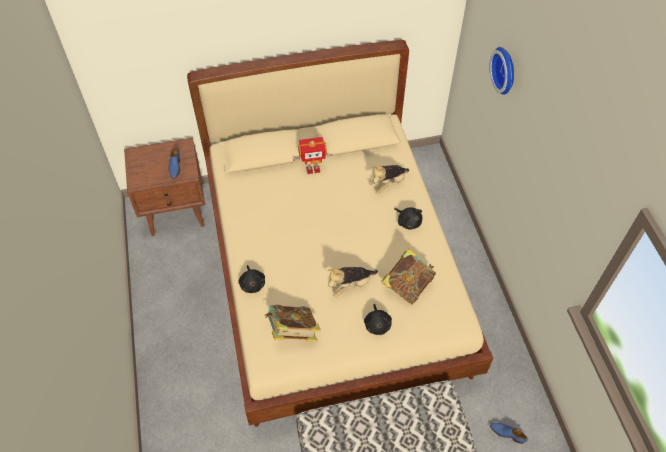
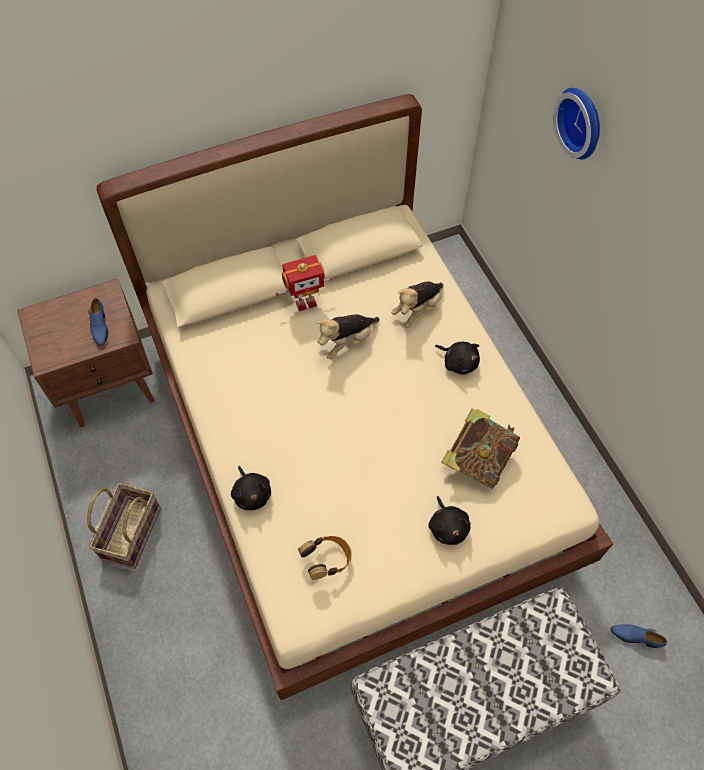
camera: 10 degrees left, 5 degrees up
(172, 308) = (131, 533): none -> basket
(293, 332) = (327, 560): book -> headphones
(350, 285) = (396, 473): plush toy -> plush toy (346, 342)

